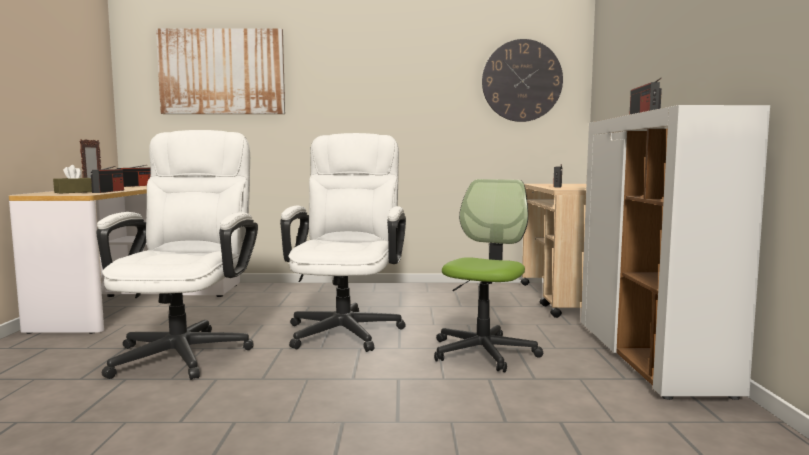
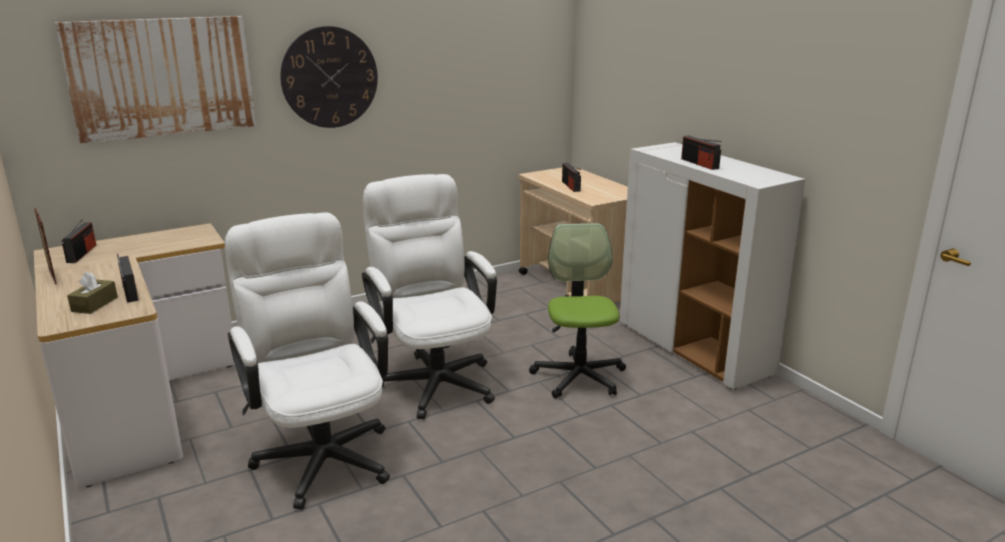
camera: 30 degrees left, 15 degrees up
(522, 81) = (513, 63): wall clock -> wall clock (329, 77)

